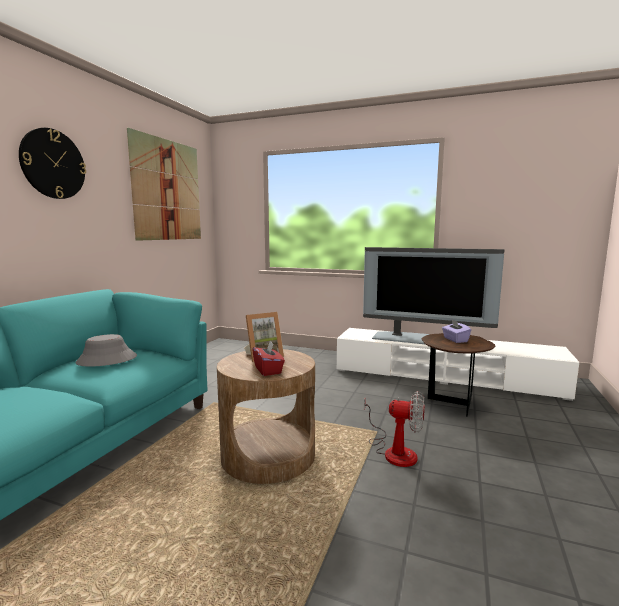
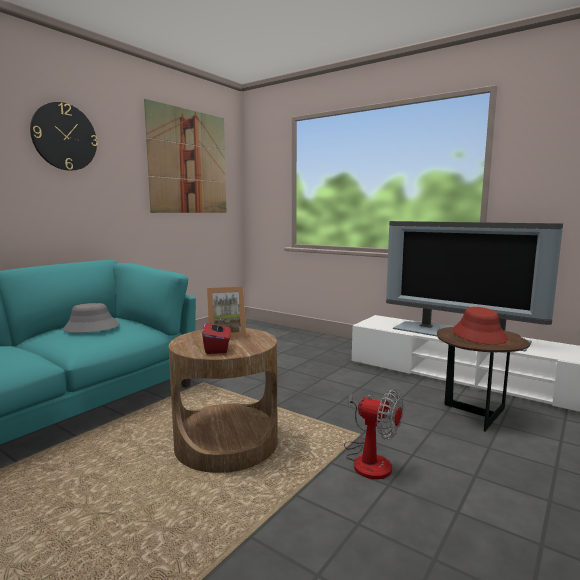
camera: 15 degrees right, 0 degrees up
(455, 340) = (479, 335): purple tissue box -> red hat

